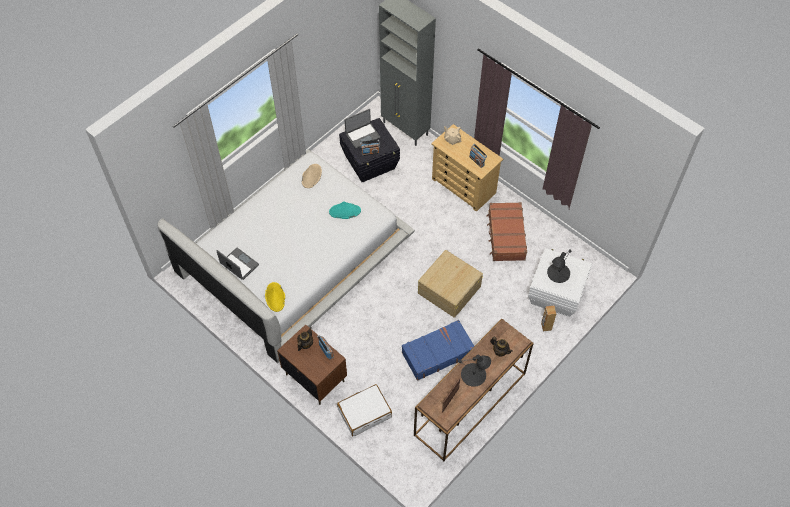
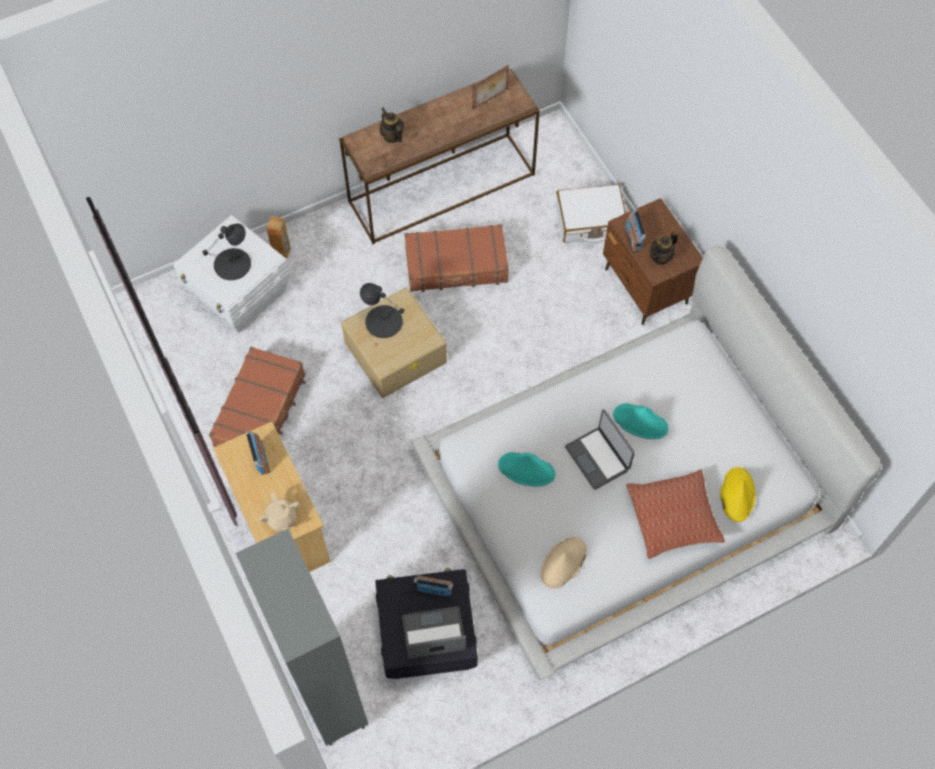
camera: 160 degrees left, 5 degrees up
(239, 264) = (735, 429): laptop -> laptop (598, 458)
(262, 211) = (673, 518): none -> pillow
(275, 297) = (687, 355): yellow hat -> yellow hat (737, 494)
(292, 252) = (640, 422): none -> turquoise hat
(437, 353) = (456, 265): blue suitcase -> brown suitcase
(474, 375) = (443, 118): black table lamp -> black table lamp (383, 321)

